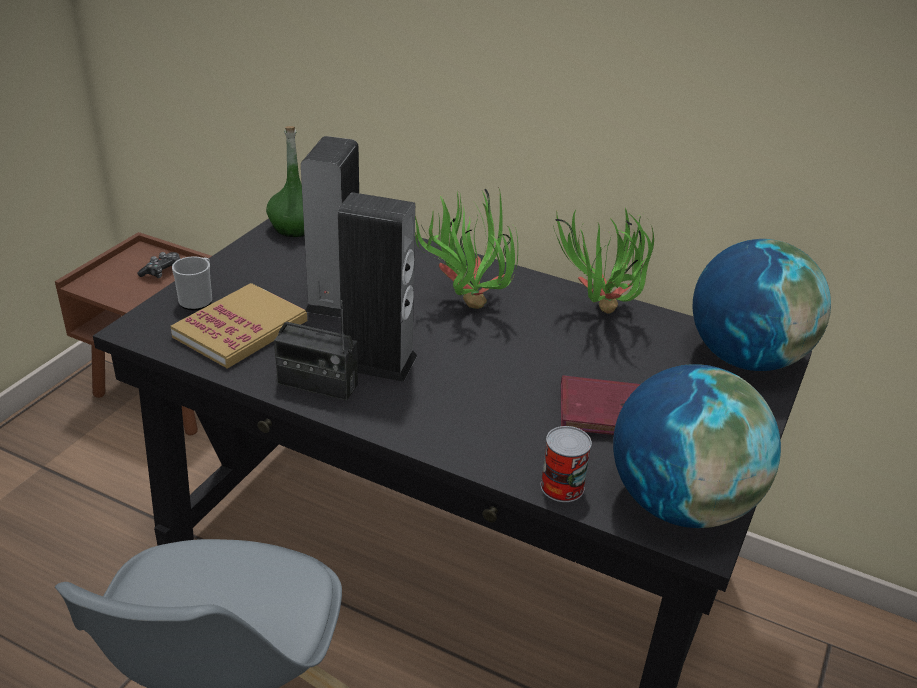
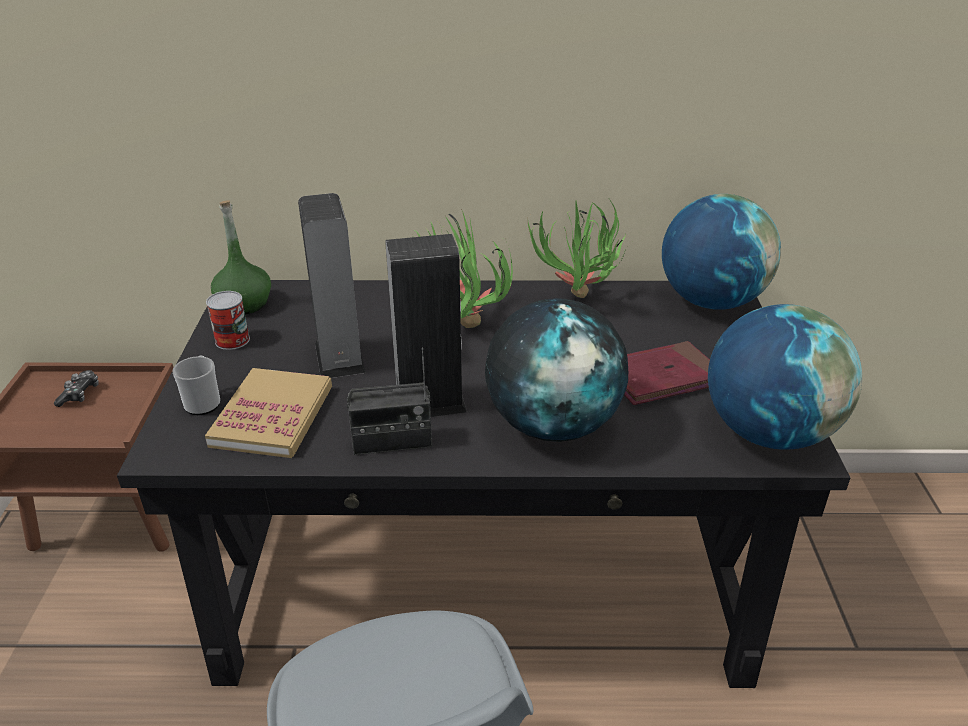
camera: 25 degrees left, 0 degrees up
(471, 420) = (553, 425): none -> globe
(562, 486) = (673, 453): can -> can (232, 340)

